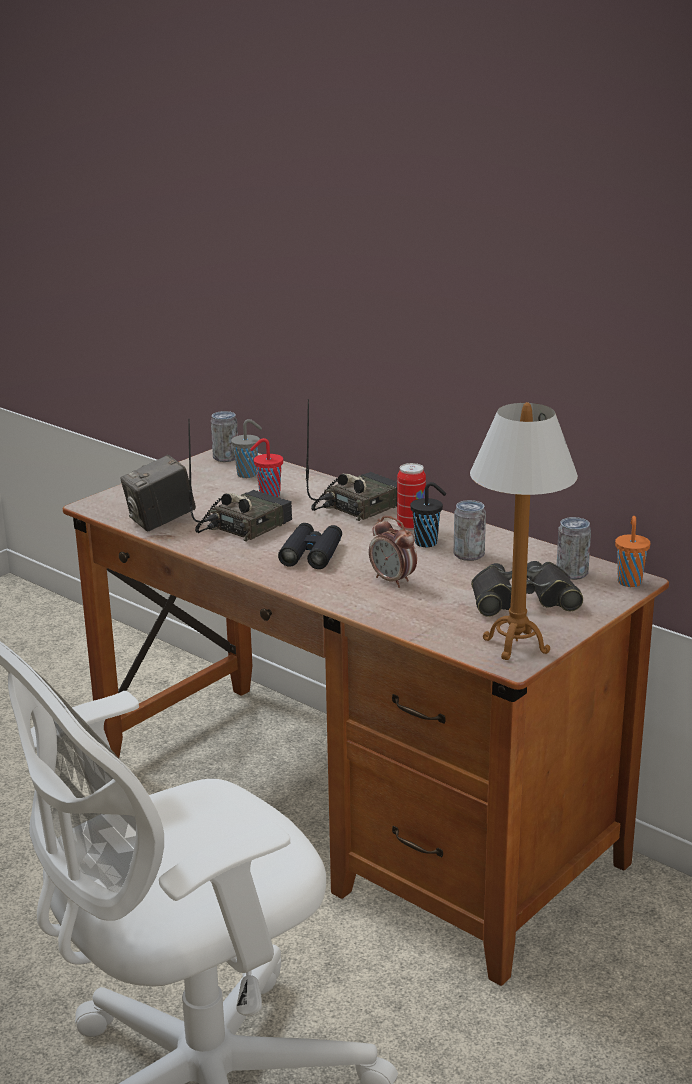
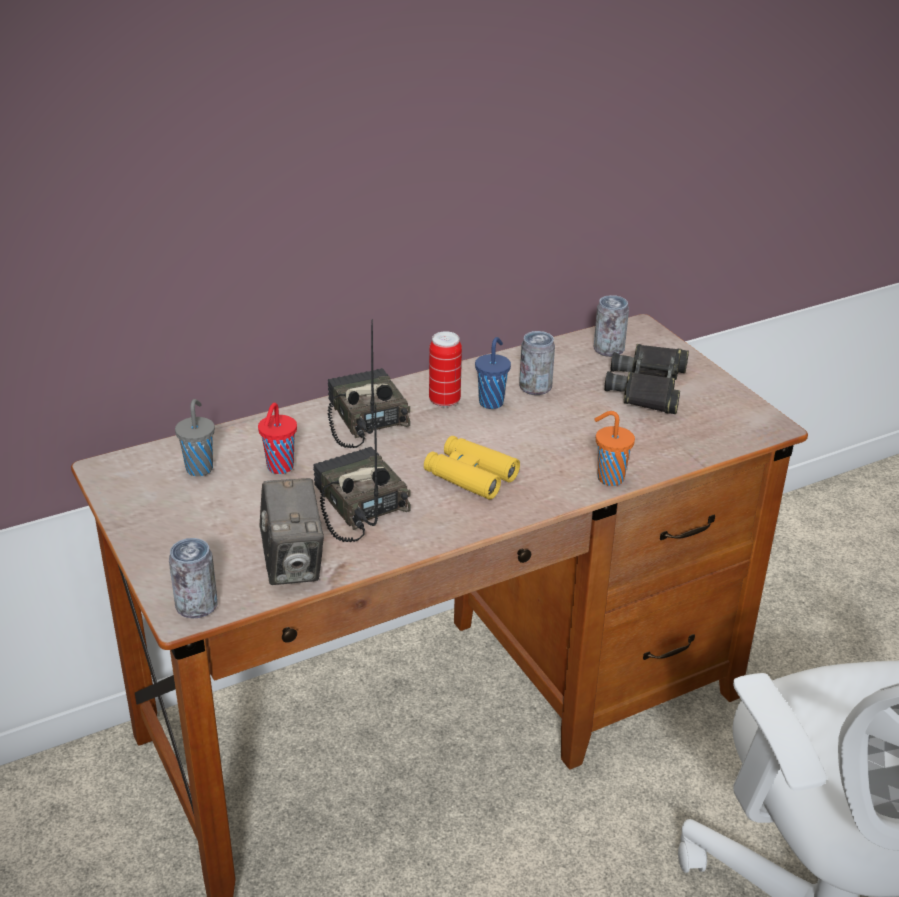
camera: 70 degrees left, 10 degrees up
(225, 458) = (125, 473): can -> can (196, 606)
(311, 554) = (470, 475): black binoculars -> yellow binoculars
(393, 581) = (569, 443): alarm clock -> none
(427, 543) = (492, 402): black cup -> blue cup
(515, 646) = (740, 415): table lamp -> none
(629, 581) = (640, 330): orange cup -> orange cup (608, 478)

